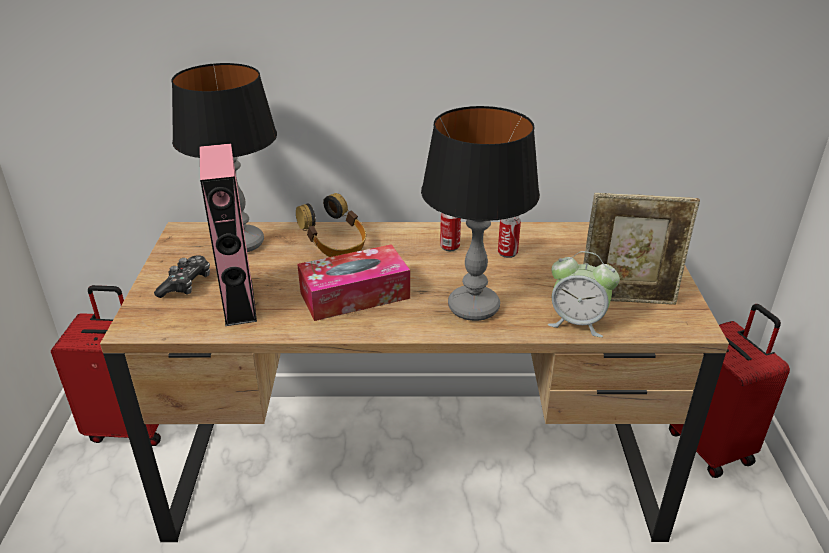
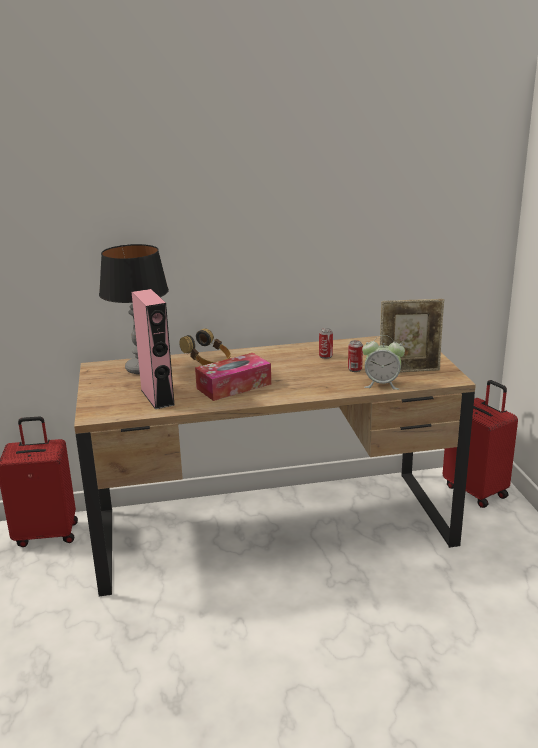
camera: 10 degrees left, 10 degrees down
(186, 285) = (115, 392): game controller -> none
(450, 246) = (286, 357): can -> can (355, 369)
(474, 308) = (314, 384): table lamp -> none

